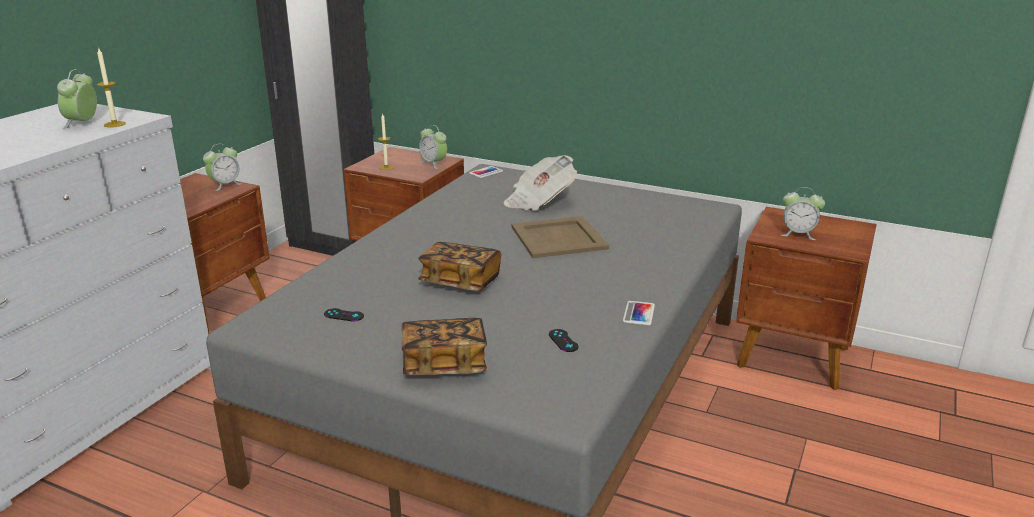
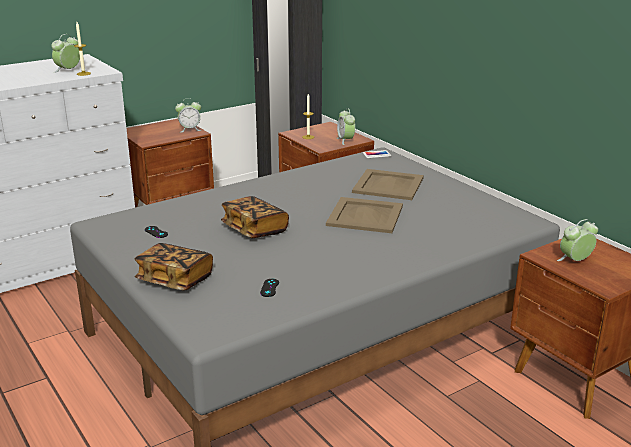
camera: 30 degrees right, 0 degrees up
(539, 201) = (387, 185): newspaper -> beige tray
(638, 313) = (348, 285): phone -> none
(798, 234) = (575, 261): alarm clock -> alarm clock turned 105 degrees clockwise

